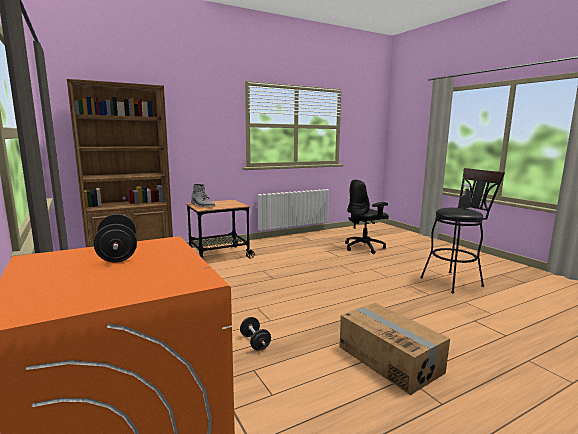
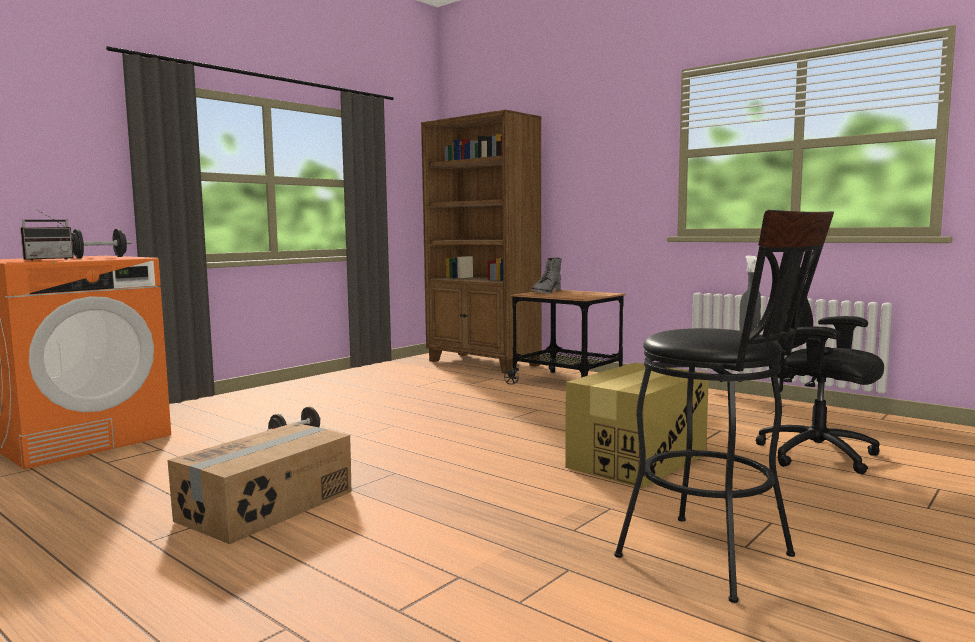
camera: 70 degrees right, 5 degrees down
(137, 272) = (48, 259): none -> radio
(356, 270) = (637, 460): none -> cardboard box

